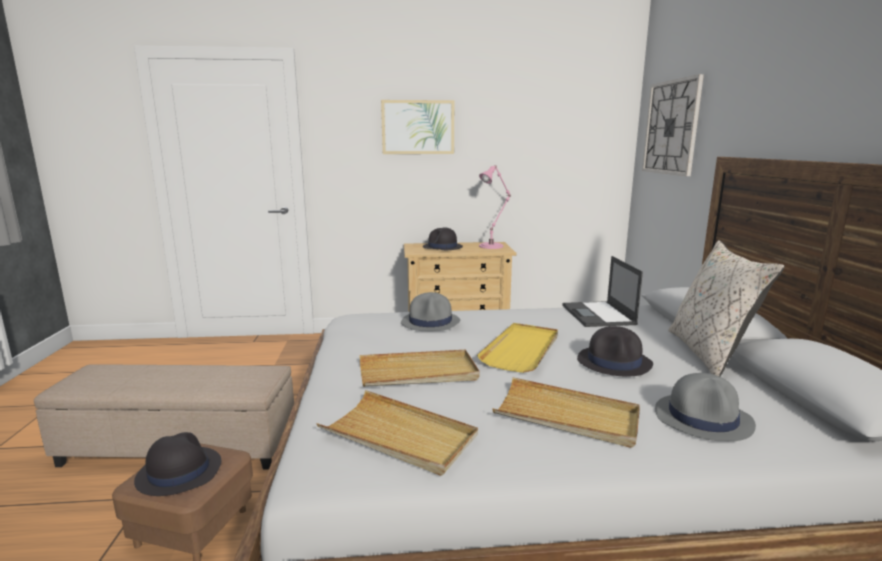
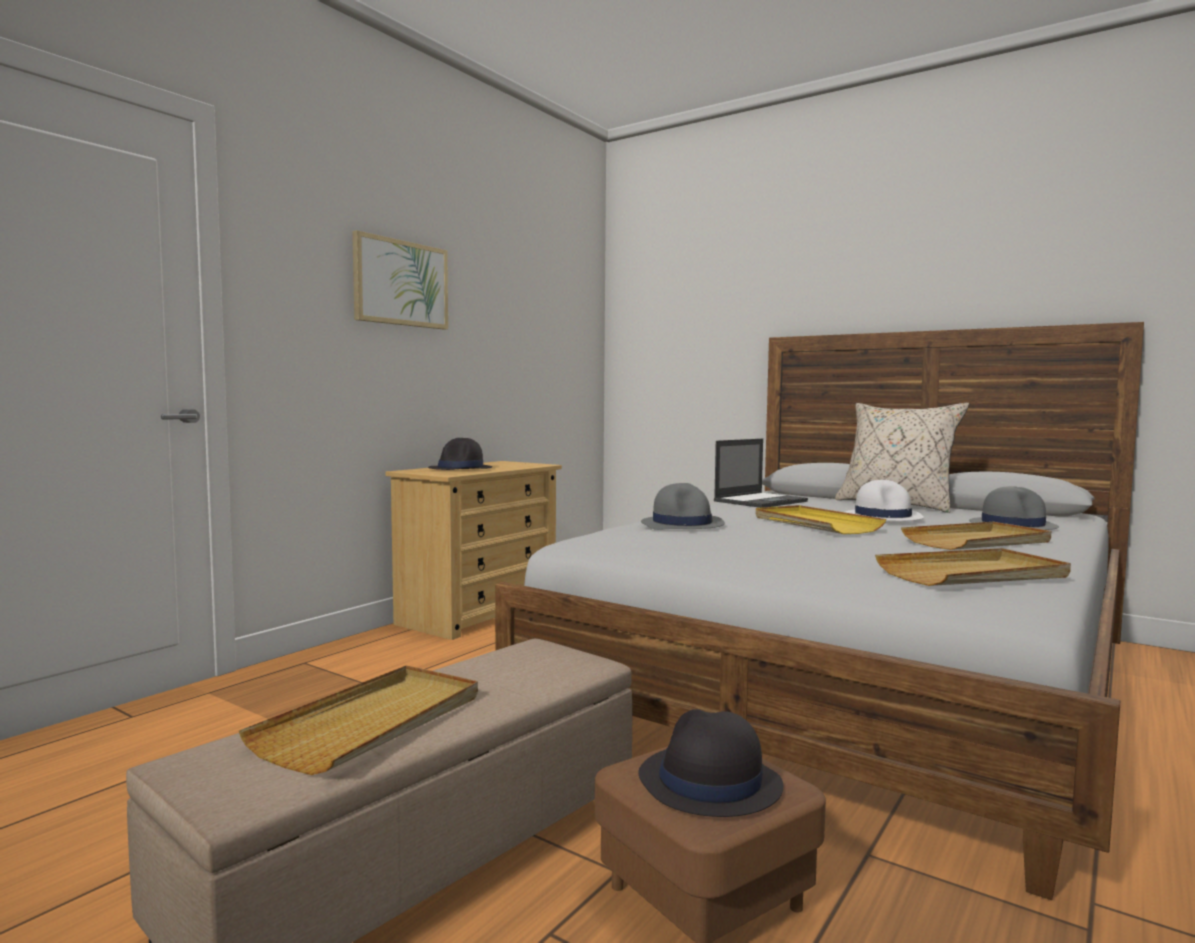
camera: 50 degrees left, 10 degrees down
(418, 373) = (821, 550): beige tray -> beige tray (373, 723)
(492, 246) = (511, 463): pink table lamp -> none
(598, 315) = (761, 501): laptop -> laptop turned 75 degrees counterclockwise
(614, 362) = (883, 517): black hat -> white hat
(671, 127) = (674, 314): wall clock -> none

